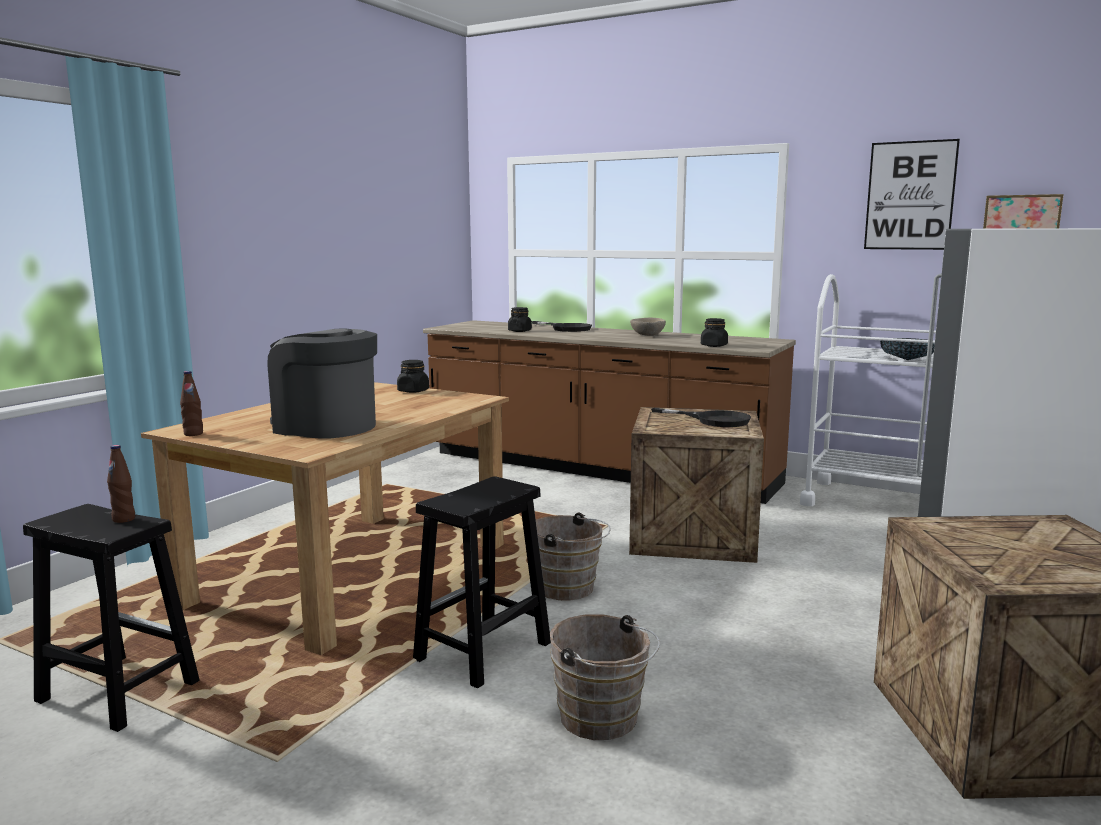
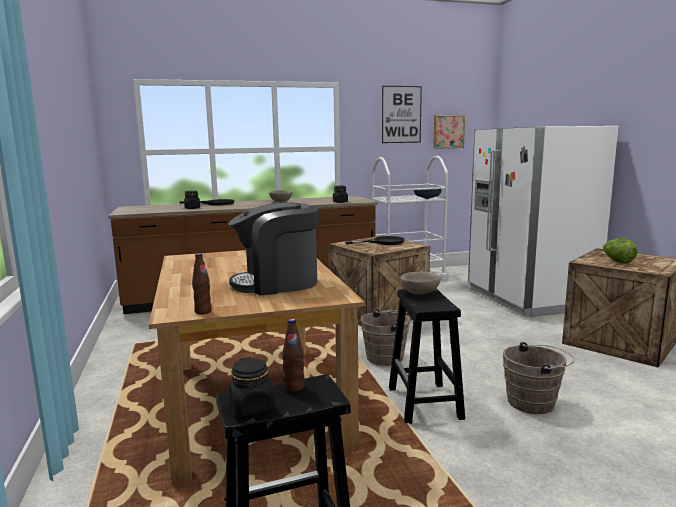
camera: 45 degrees left, 0 degrees up
(413, 391) = (231, 254): black jar -> black jar (252, 407)
(498, 486) = (420, 293): none -> beige bowl
(990, 544) = (617, 262): none -> lettuce

